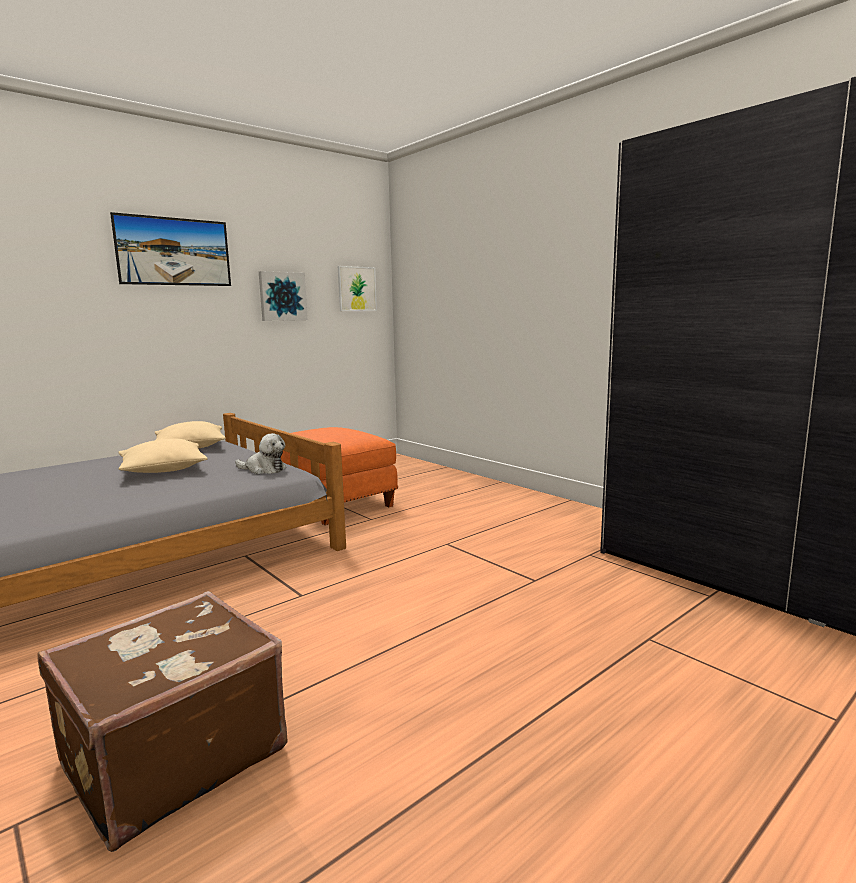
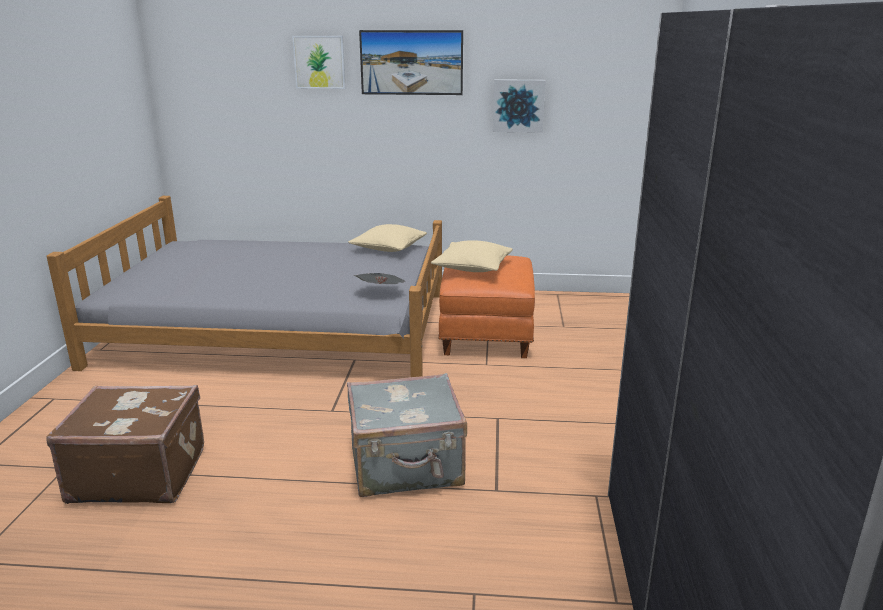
camera: 45 degrees right, 10 degrees up
(163, 469) = (330, 269): beige pillow -> beige pillow (472, 267)
(263, 469) = (381, 292): plush toy -> newspaper
(357, 289) = (616, 97): picture -> picture (319, 62)
(448, 599) = (406, 467): none -> grey suitcase

